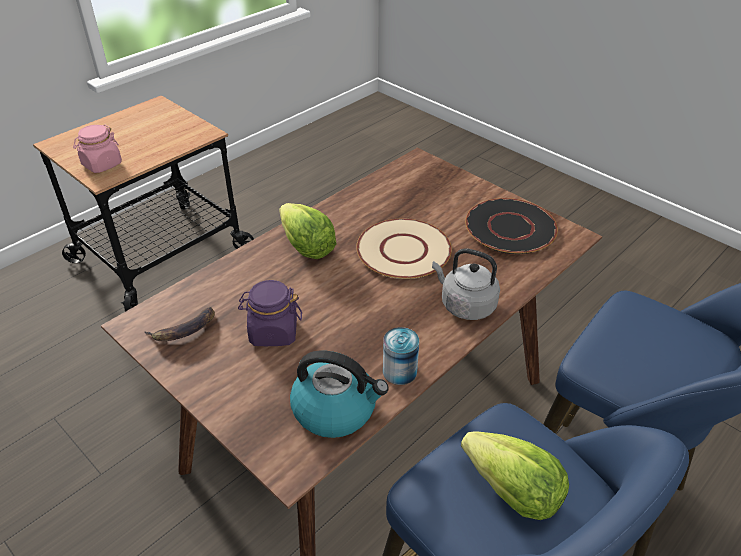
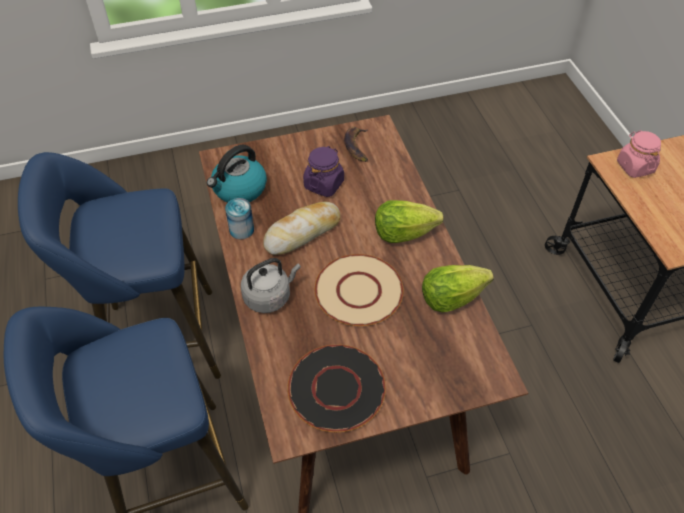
camera: 120 degrees right, 10 degrees up
(363, 317) = (302, 233): none -> bread
(512, 492) = (118, 229): lettuce -> lettuce (451, 297)

